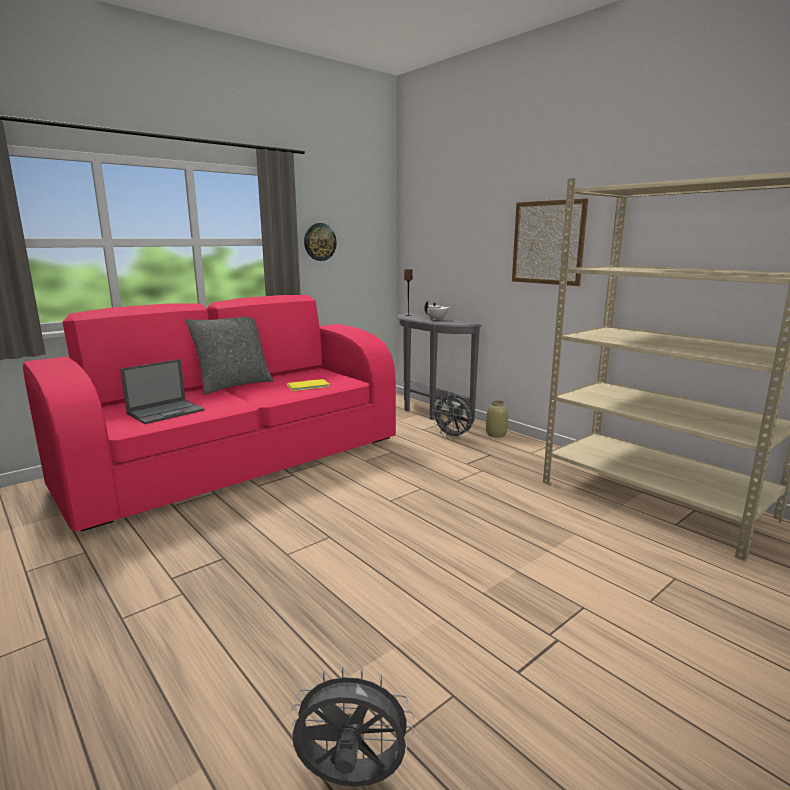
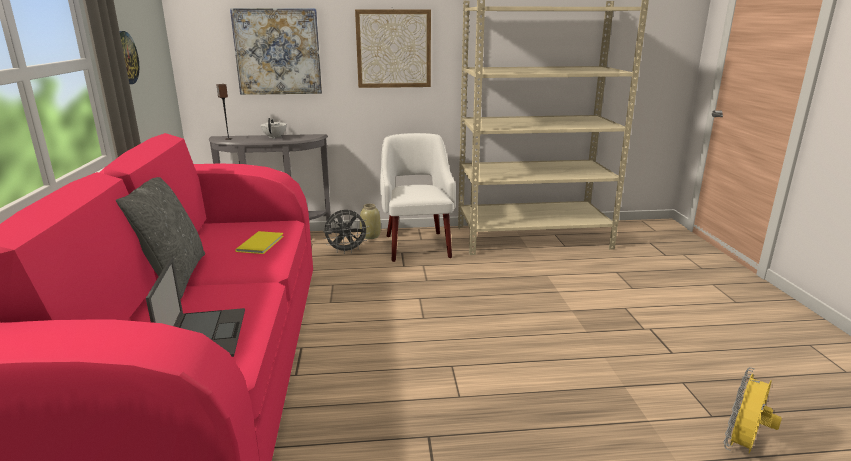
camera: 55 degrees left, 5 degrees up
(351, 780) = (742, 447): grey fan -> yellow fan
(457, 244) = (278, 52): none -> picture
(515, 455) = (417, 245): none -> white armchair

